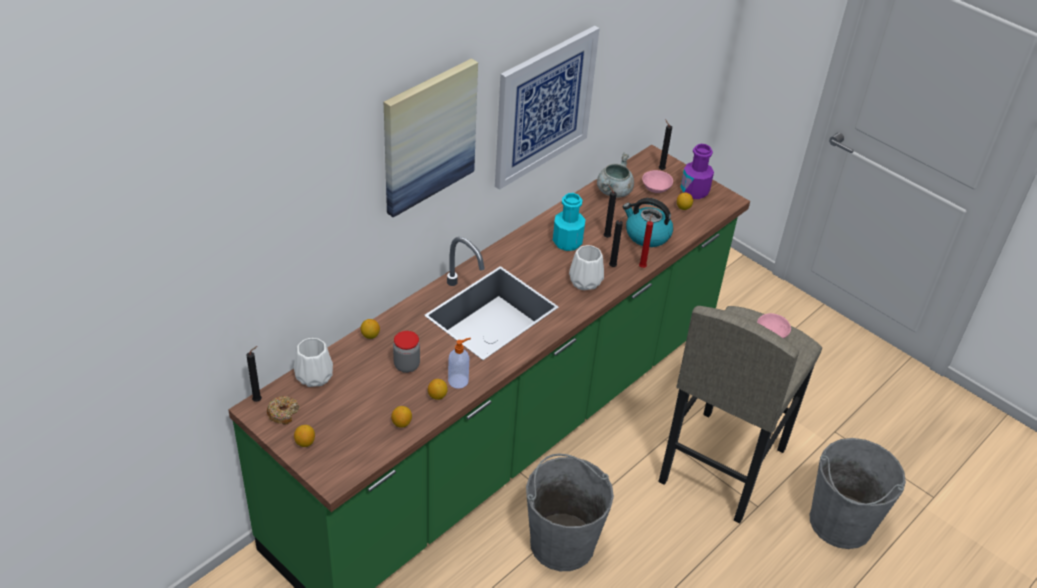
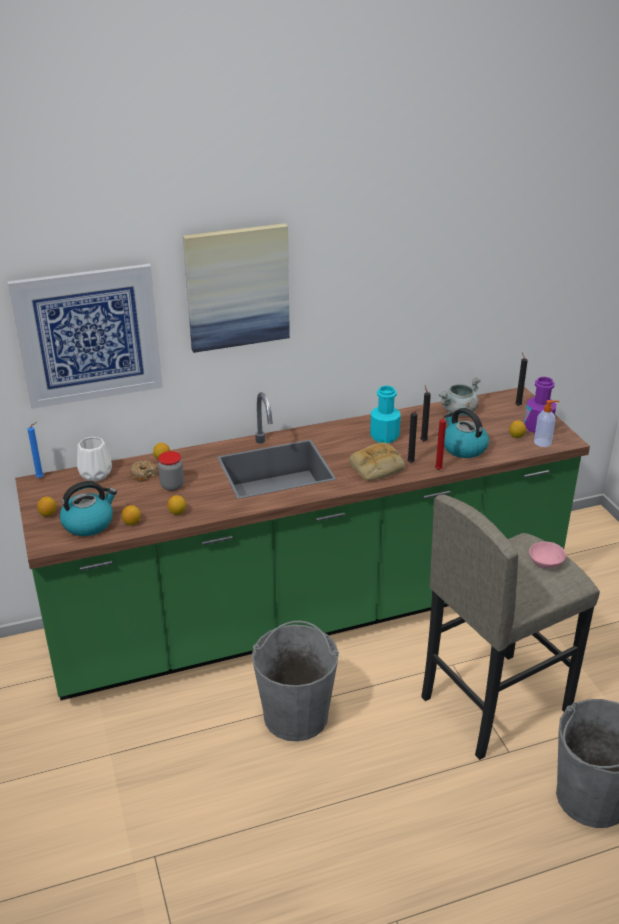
camera: 30 degrees right, 10 degrees down
(258, 400) = (41, 478): black candle -> blue candle
(283, 413) = (50, 491): donut -> donut (143, 474)
(358, 439) = (89, 523): none -> kettle
(459, 381) = (204, 507): soap dispenser -> soap dispenser (543, 442)
(544, 106) = (380, 301): picture -> picture (88, 336)
(585, 282) = (376, 467): white vase -> bread
(657, 188) = (502, 417): pink bowl -> none

